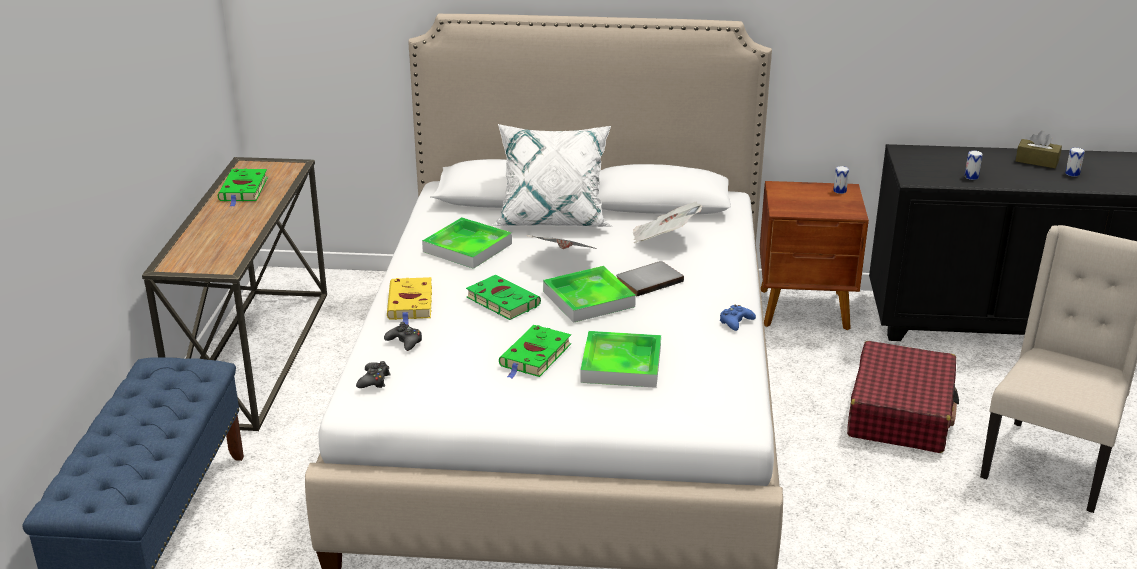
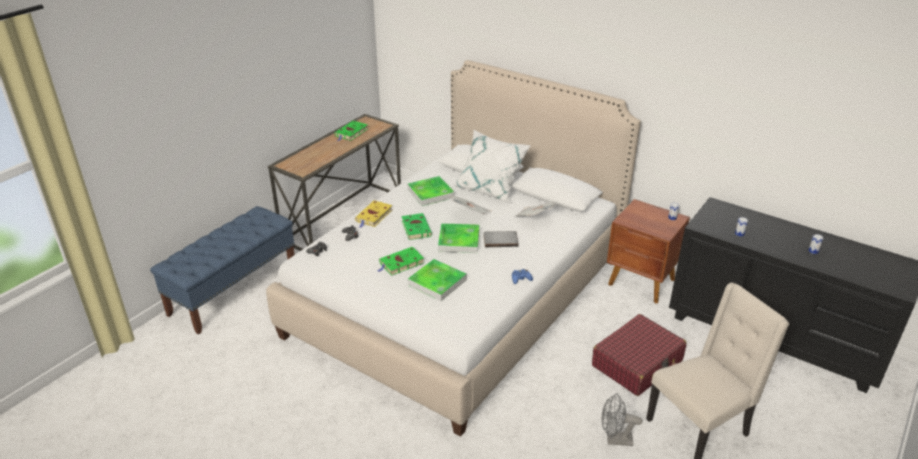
camera: 30 degrees right, 5 degrees up
(968, 519) = (615, 440): none -> grey fan
(1037, 161) = (798, 236): brown tissue box -> none

